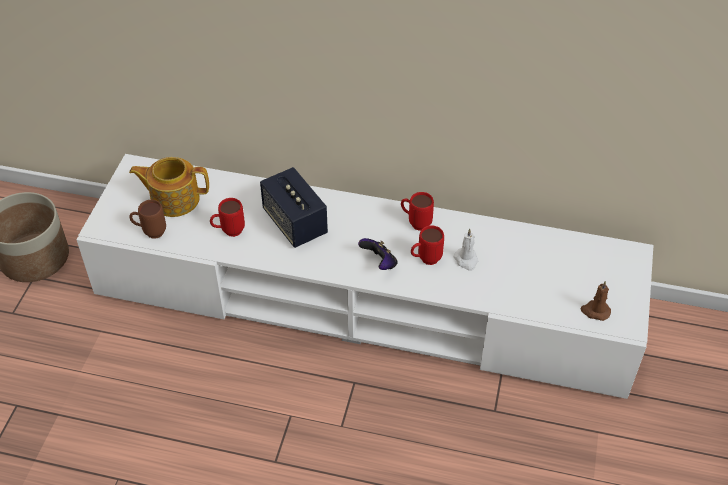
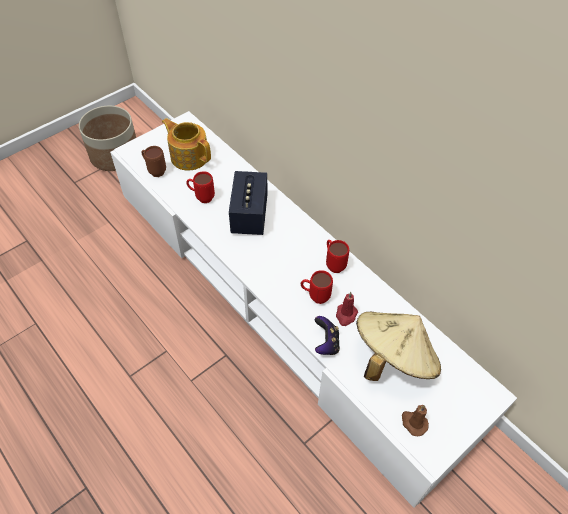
camera: 35 degrees right, 5 degrees up
(379, 263) = (280, 279): game controller -> game controller (326, 343)
(466, 260) = (346, 315): white candle -> red candle
(535, 271) = (392, 358): none -> beige hat

